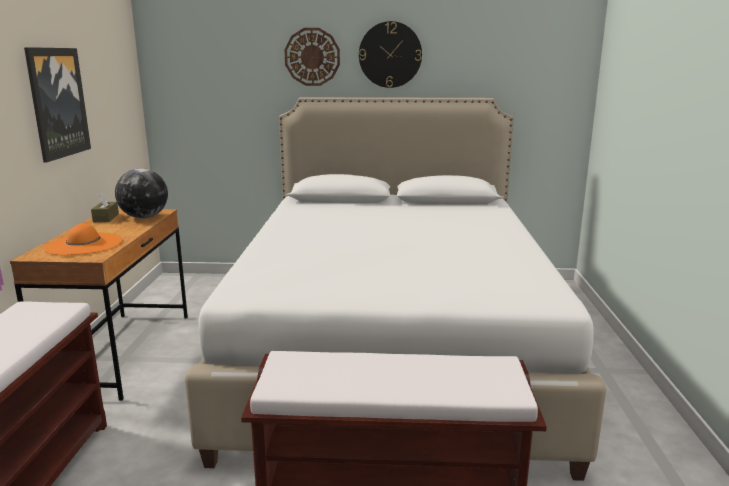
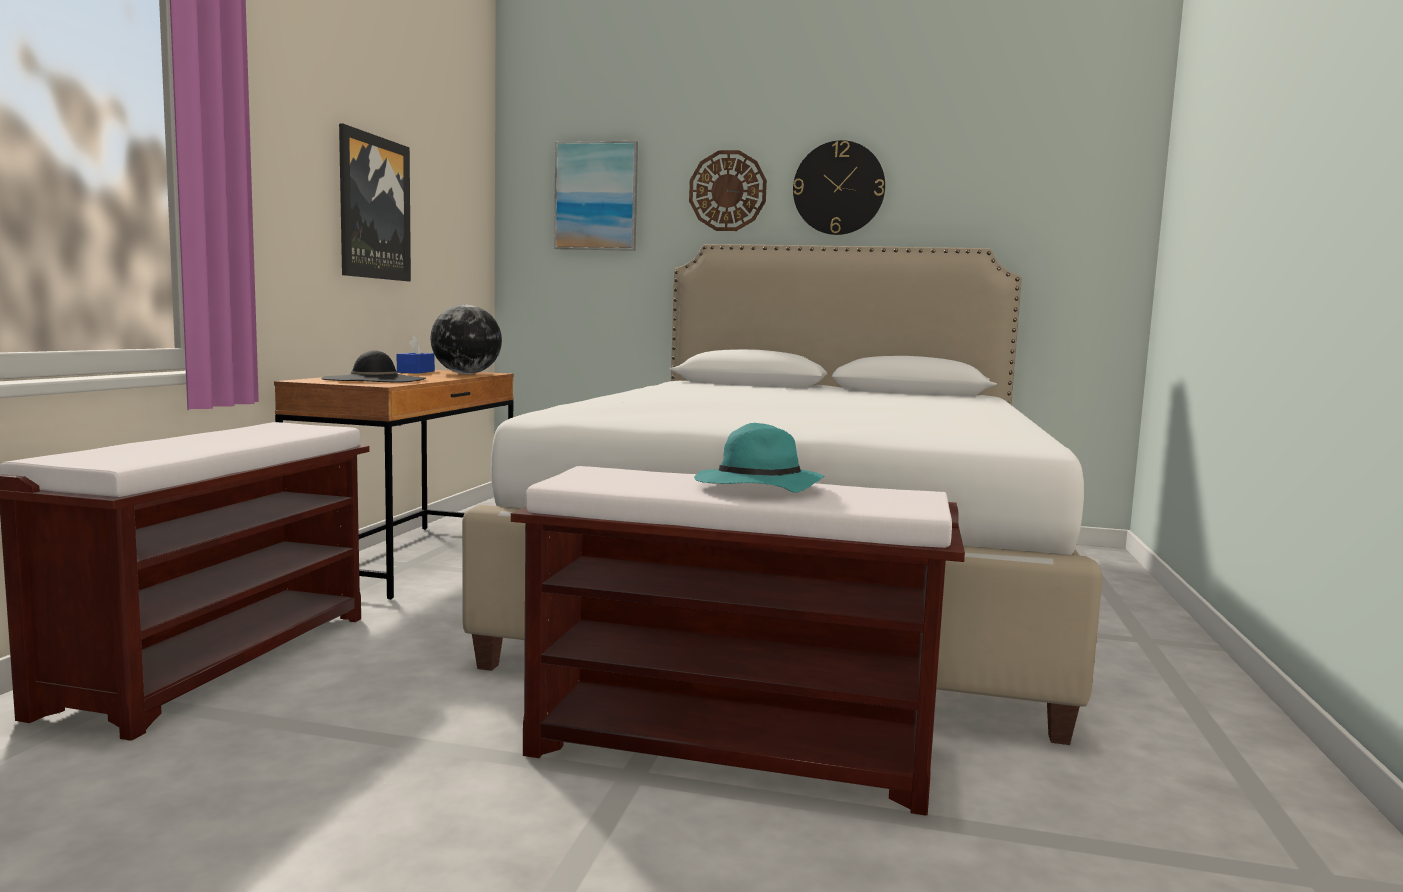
camera: 10 degrees right, 10 degrees down
(84, 244) = (374, 379): orange hat -> black hat
(106, 218) = (416, 372): brown tissue box -> blue tissue box
(216, 61) = (596, 196): none -> picture
(402, 374) = (756, 488): none -> turquoise hat

